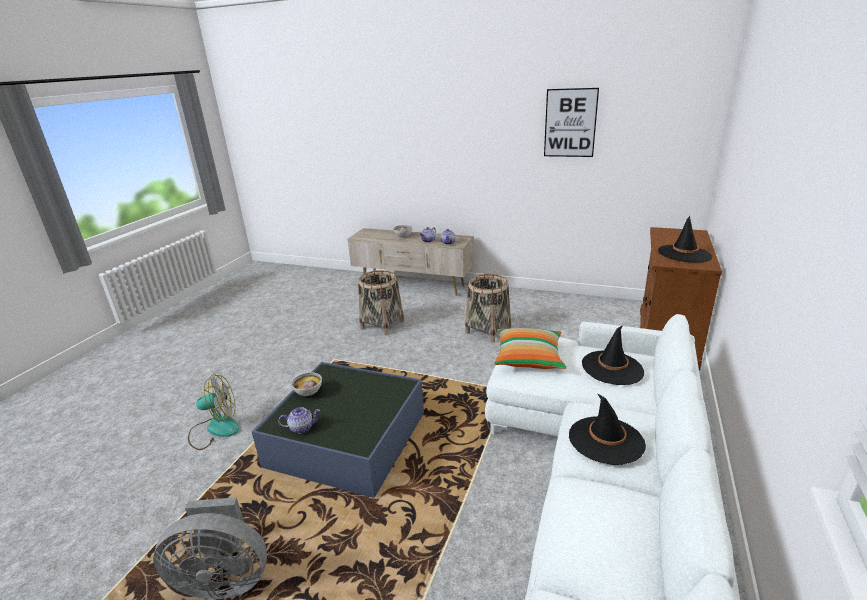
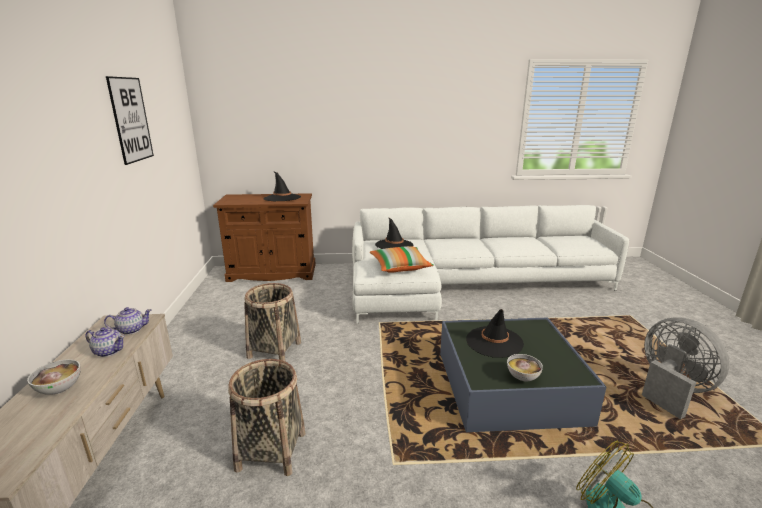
camera: 115 degrees left, 5 degrees down
(301, 427) = (563, 360): teapot -> none
(606, 440) = (463, 243): black hat -> black hat (494, 342)

